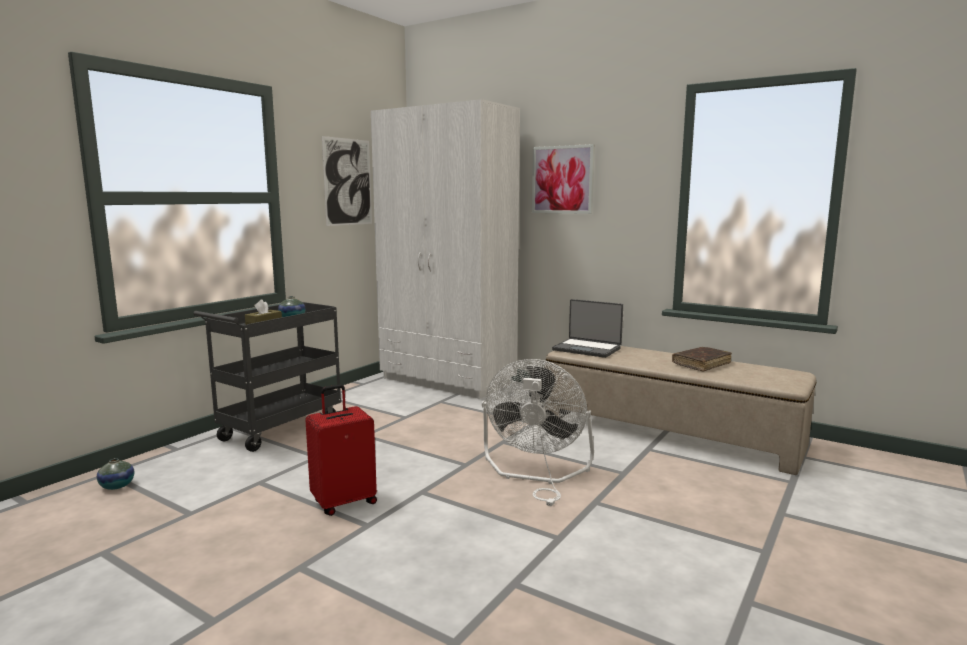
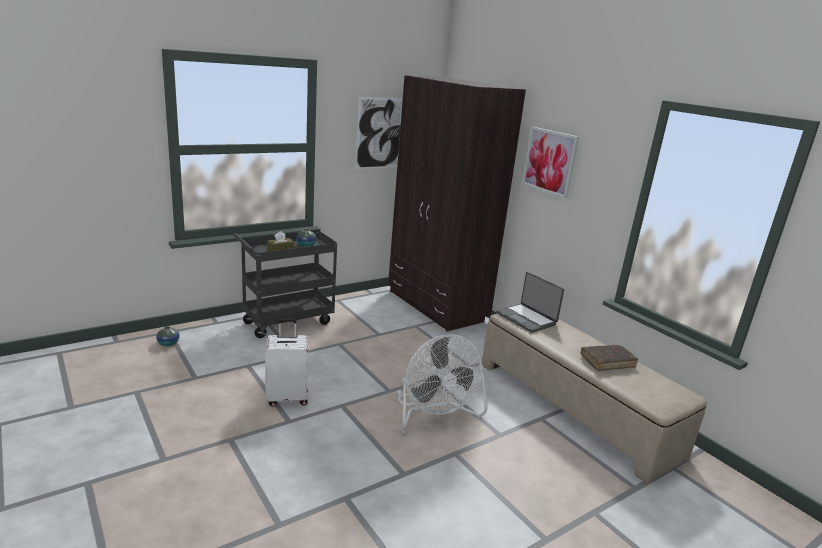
camera: 20 degrees right, 10 degrees up
(344, 502) = (287, 398): red suitcase -> white suitcase
(447, 381) = (436, 306): white wardrobe -> brown wardrobe
(536, 474) = (432, 415): white fan -> white fan turned 120 degrees clockwise

